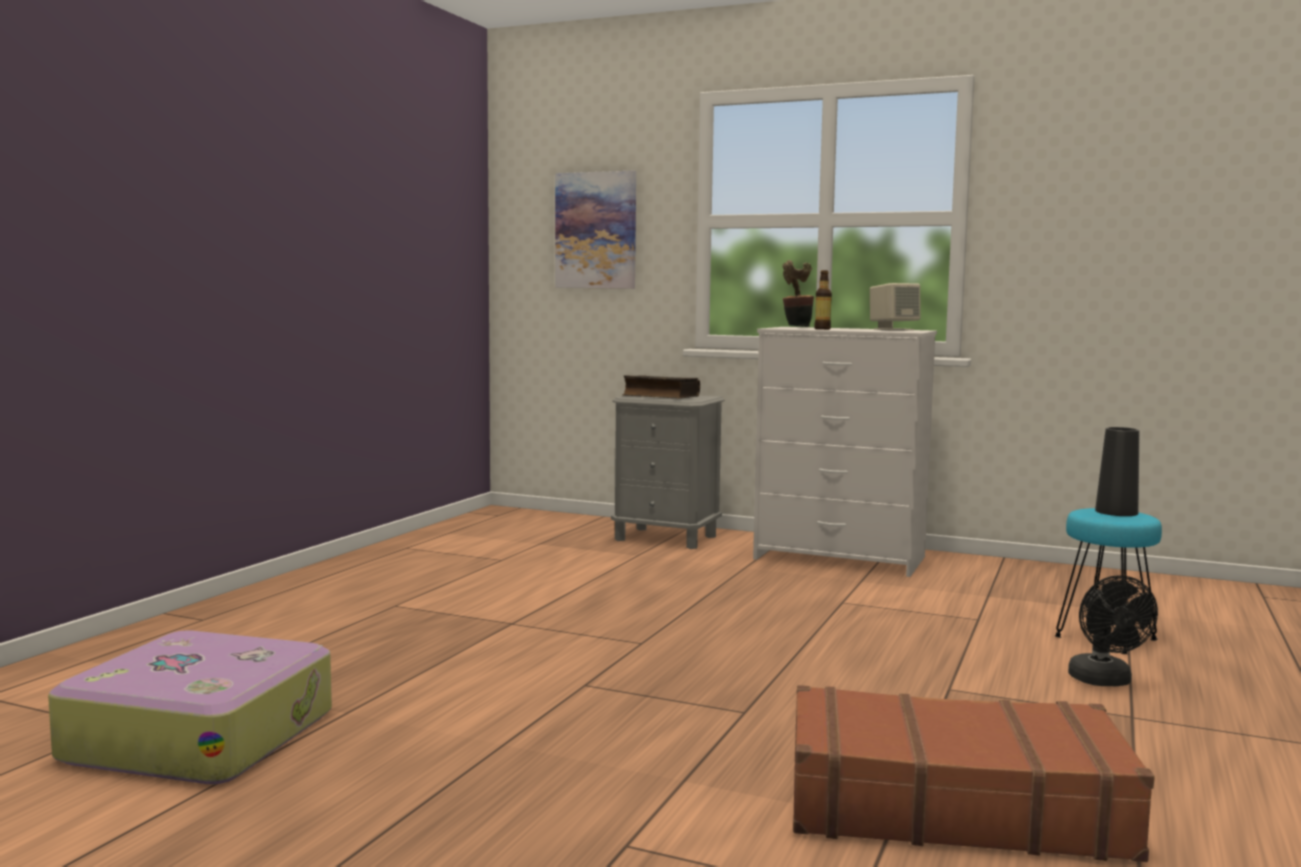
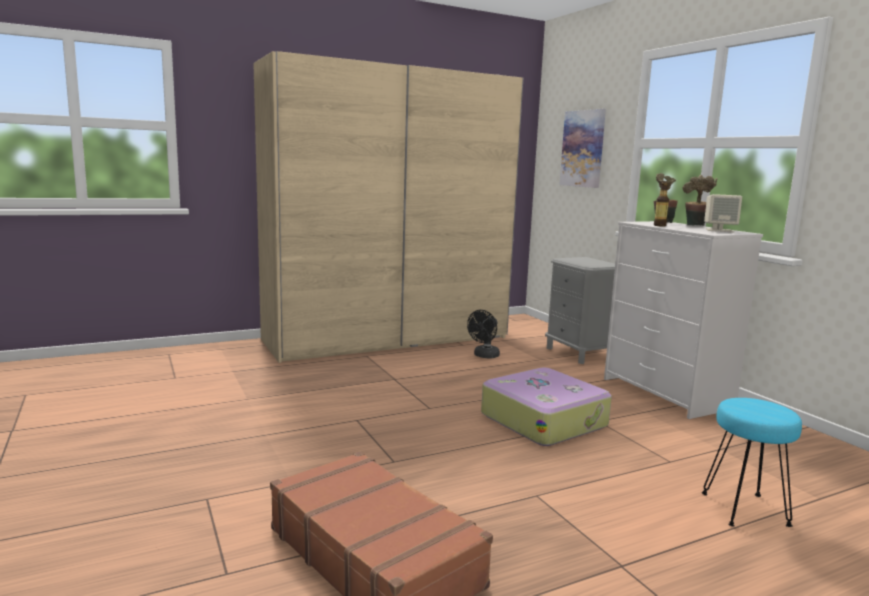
camera: 40 degrees right, 5 degrees up
(201, 735) = (189, 391): suitcase -> suitcase (544, 420)
(369, 576) = (387, 338): none -> beige wardrobe
(660, 396) = (582, 261): book -> none
(847, 328) = (695, 226): none -> potted plant
(1104, 681) = (662, 536): black fan -> black fan (484, 356)
(1116, 512) = (767, 407): black vase -> none

